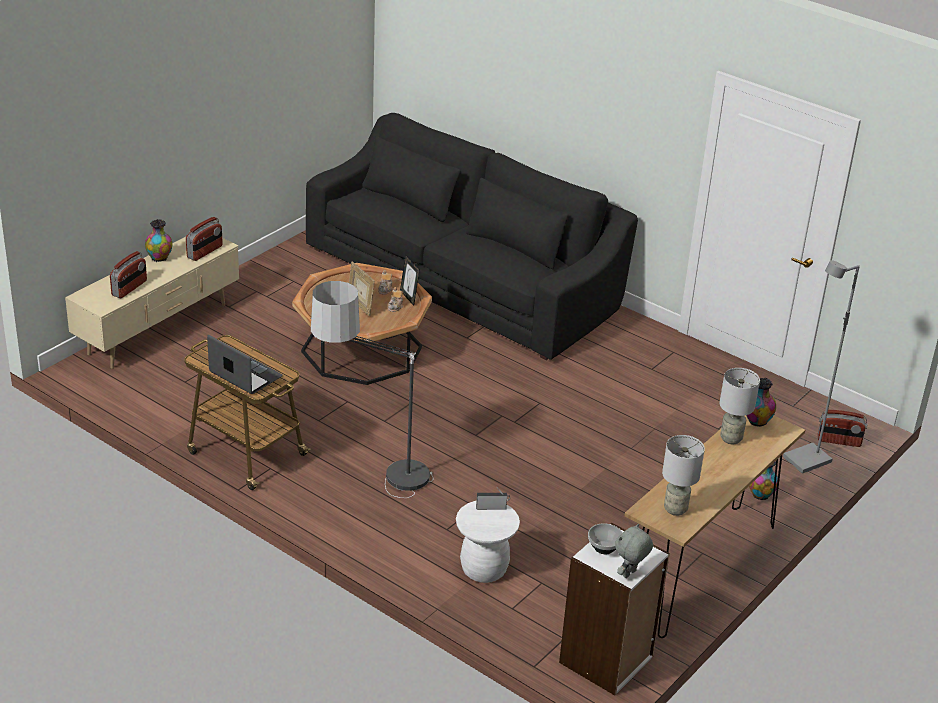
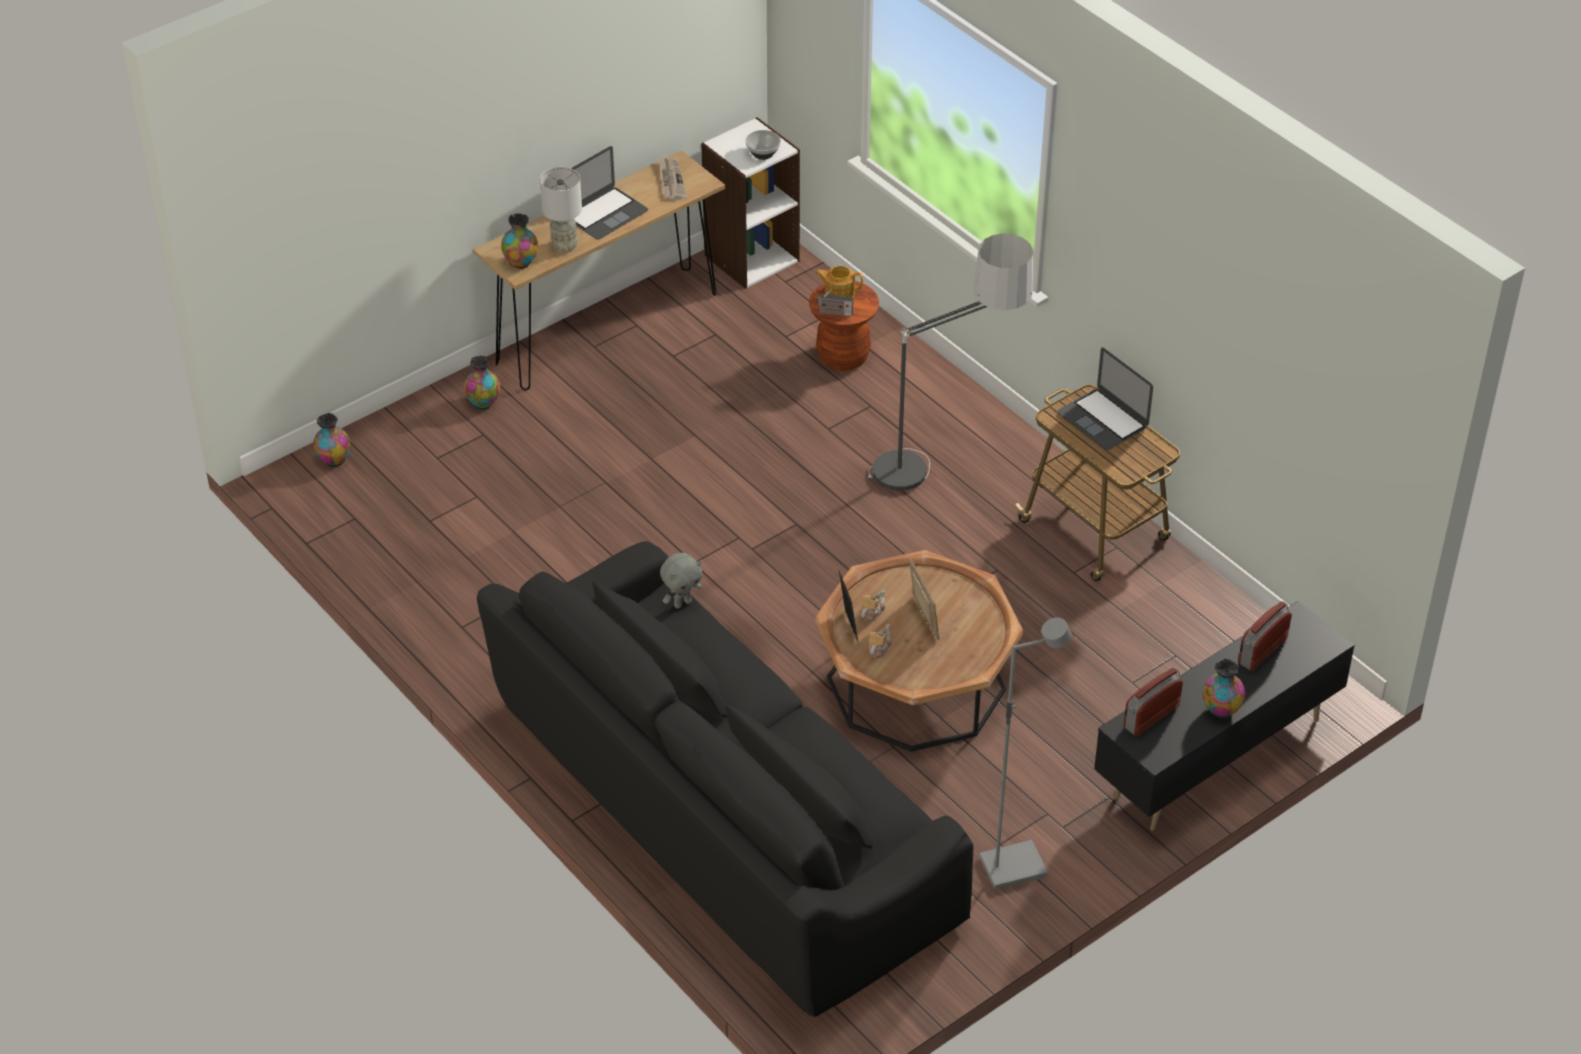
camera: 165 degrees left, 10 degrees up
(159, 330) = (1215, 758): beige tv stand -> black tv stand
(484, 569) = (843, 357): white stool -> brown stool
(494, 526) = (839, 292): none -> teapot
(629, 574) = (750, 129): grey plush toy -> grey plush toy (682, 603)
(676, 509) = (671, 181): grey table lamp -> newspaper
(715, 471) = (605, 213): none -> laptop
(807, 461) = (395, 439): grey floor lamp -> grey floor lamp (1013, 866)
(839, 441) = (334, 460): radio -> vase

